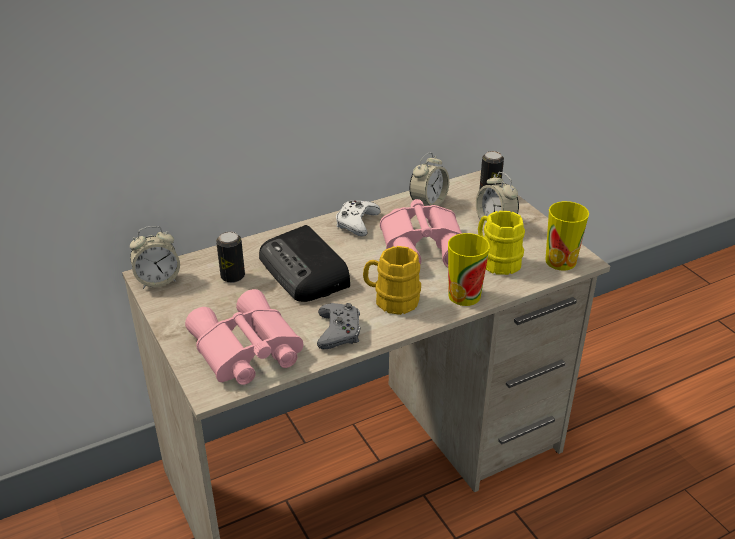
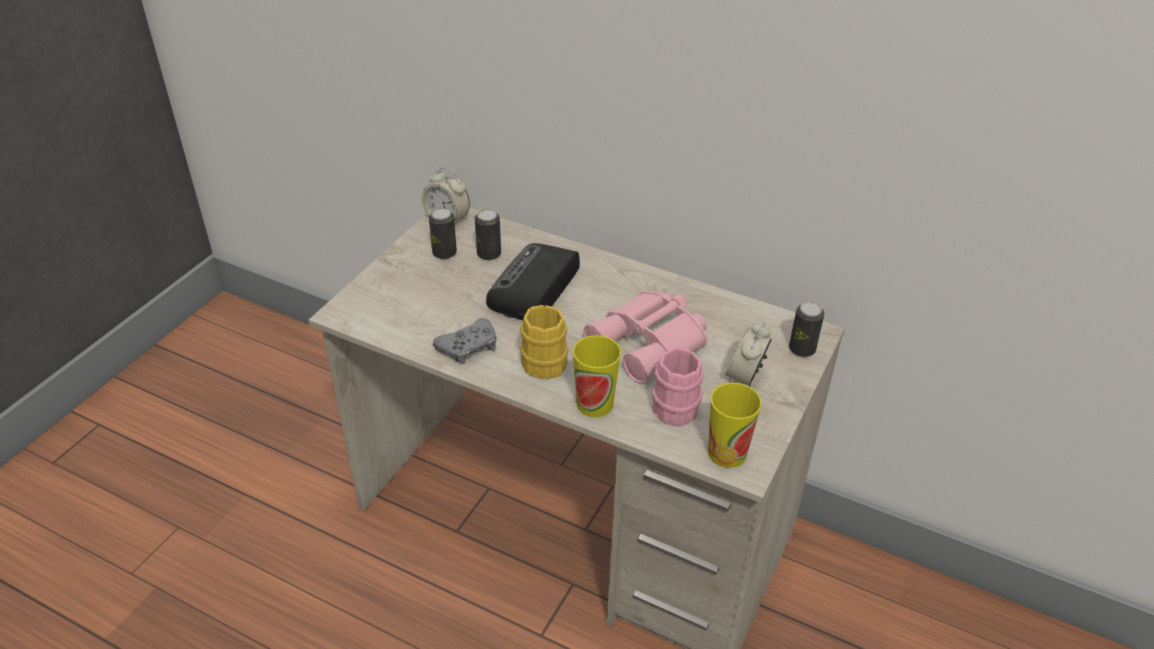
camera: 55 degrees right, 5 degrees up
(201, 299) = (444, 253): none -> can
(245, 351) = (399, 307): pink binoculars -> none
(357, 222) = (642, 285): white game controller -> none
(428, 203) = (728, 315): alarm clock -> none
(496, 260) = (677, 403): yellow mug -> pink mug

